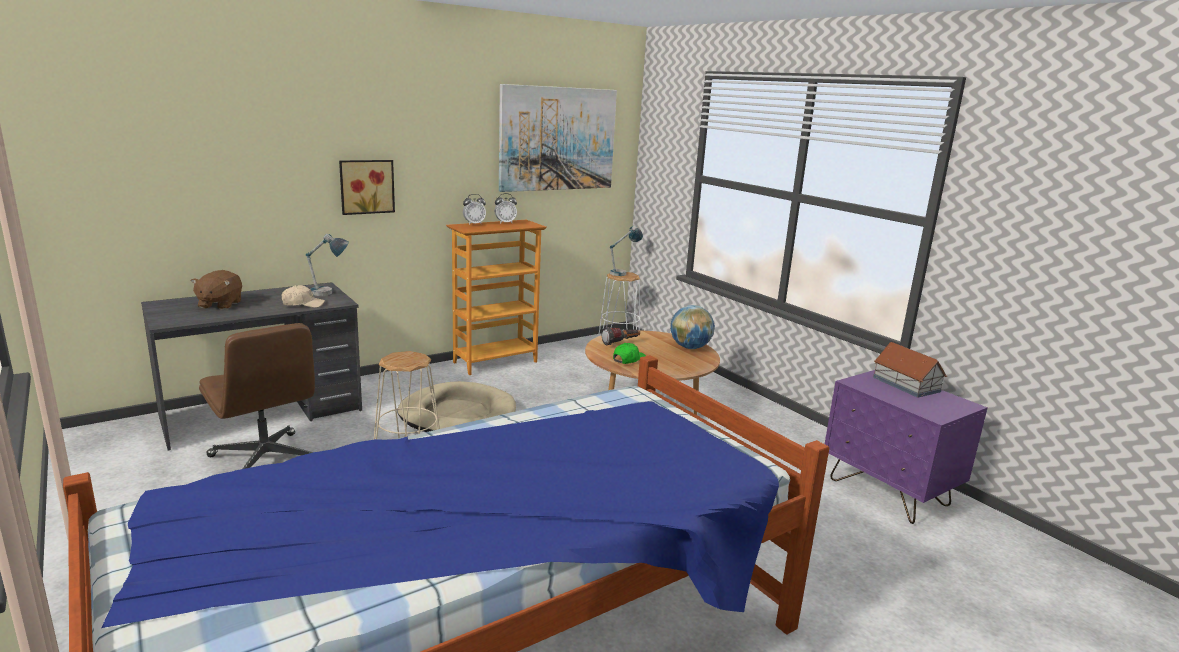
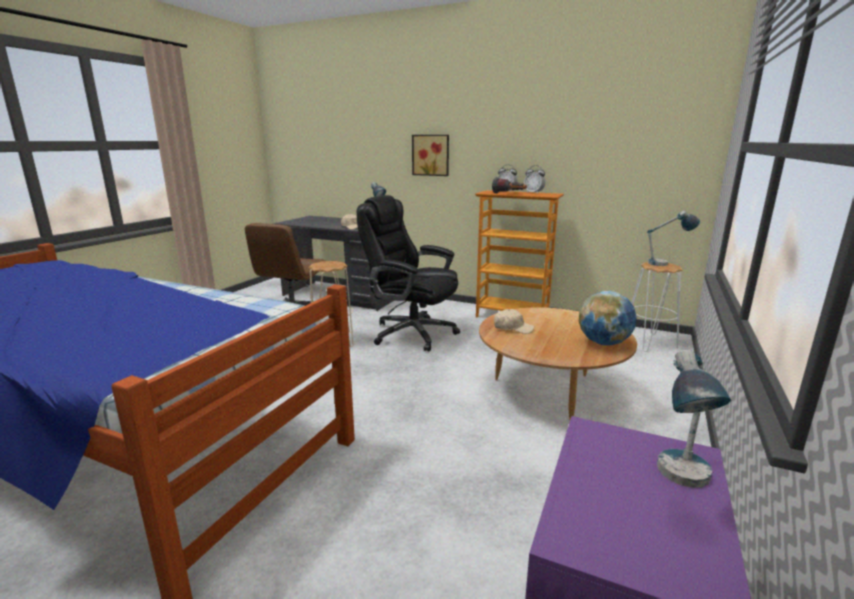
camera: 60 degrees right, 0 degrees up
(219, 304) = (325, 221): brown plush toy -> none
(457, 414) = (411, 333): beige dog bed -> black office chair
(558, 139) = (611, 114): picture -> none
(621, 343) = (545, 317): flashlight -> flashlight (509, 194)
(629, 359) = (512, 328): green cap -> beige cap
(906, 384) = (680, 483): toy house -> table lamp

